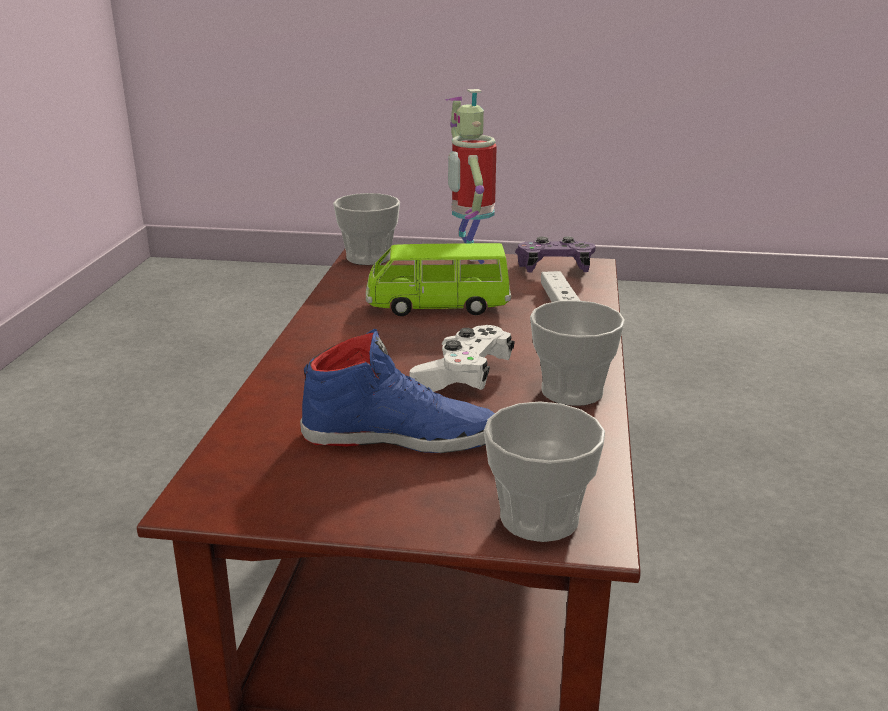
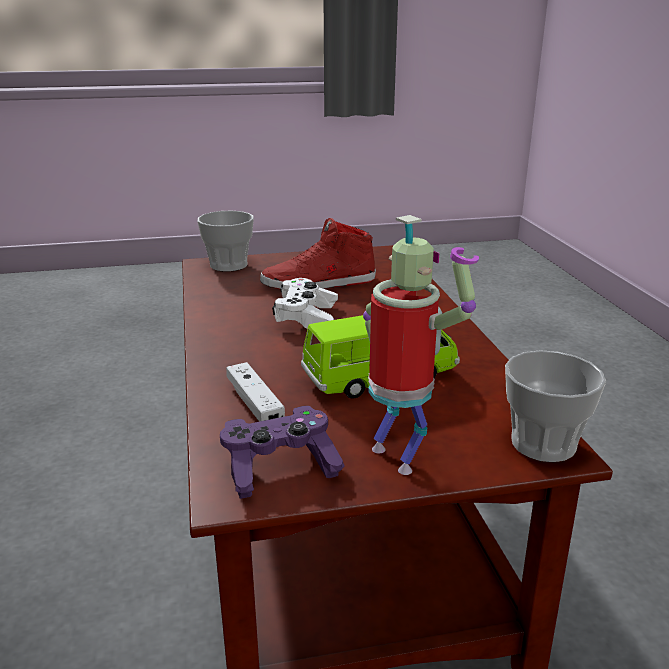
camera: 160 degrees right, 0 degrees up
(400, 435) = (319, 283): blue shoe -> red shoe
(572, 391) = (223, 319): cup -> none

